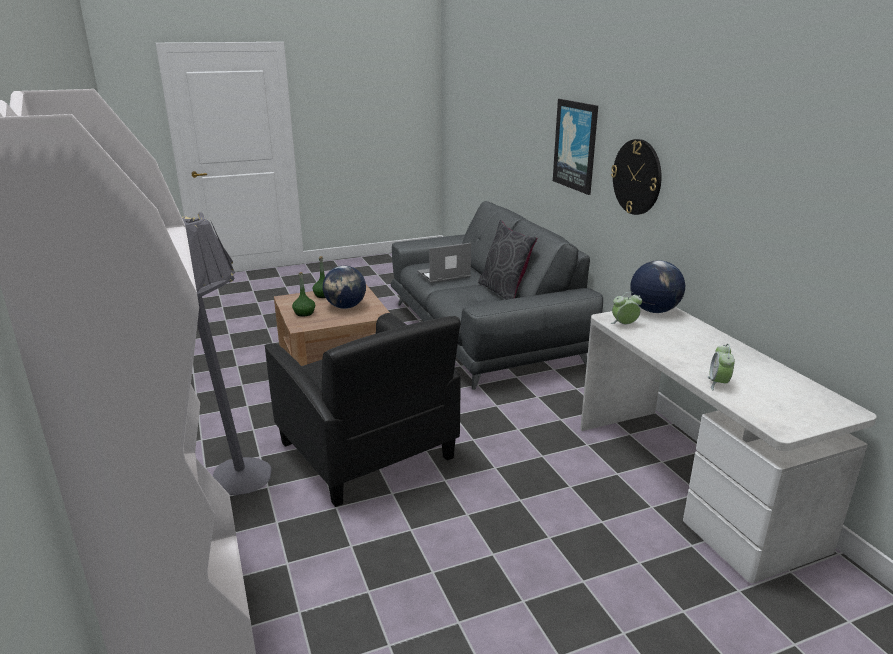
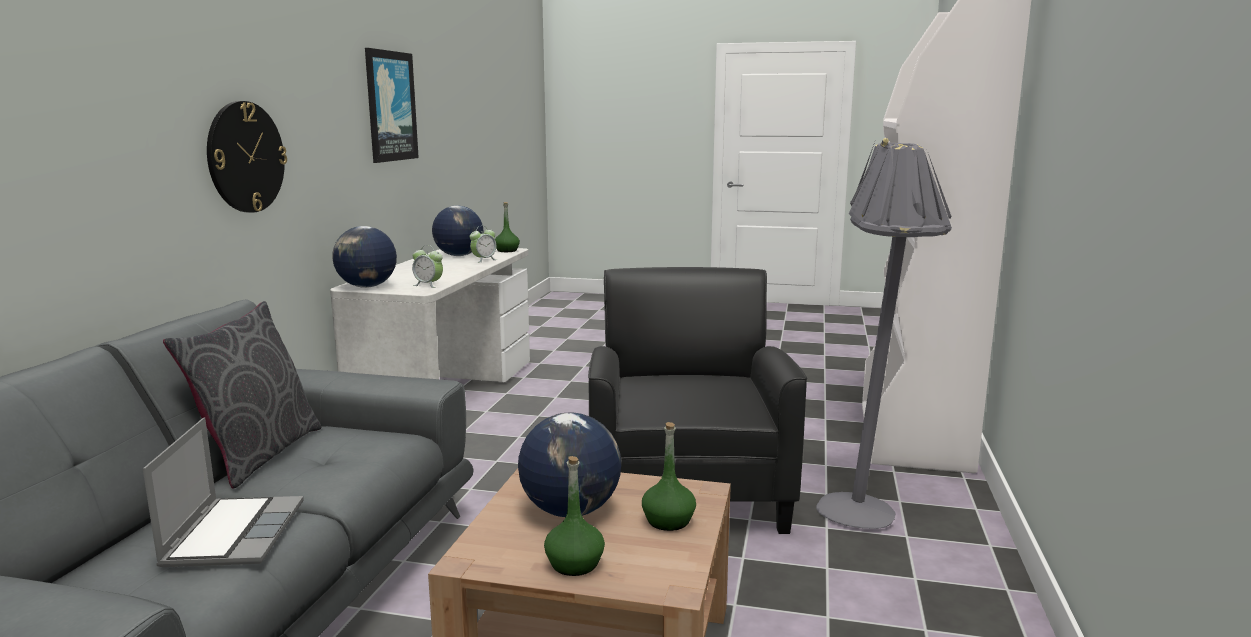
camera: 145 degrees left, 10 degrees down
(443, 275) = (234, 533): laptop -> laptop turned 105 degrees counterclockwise
(576, 145) = (99, 143): picture -> picture (390, 106)
(771, 386) = (458, 255): none -> globe
(774, 421) = (507, 250): none -> green bottle

